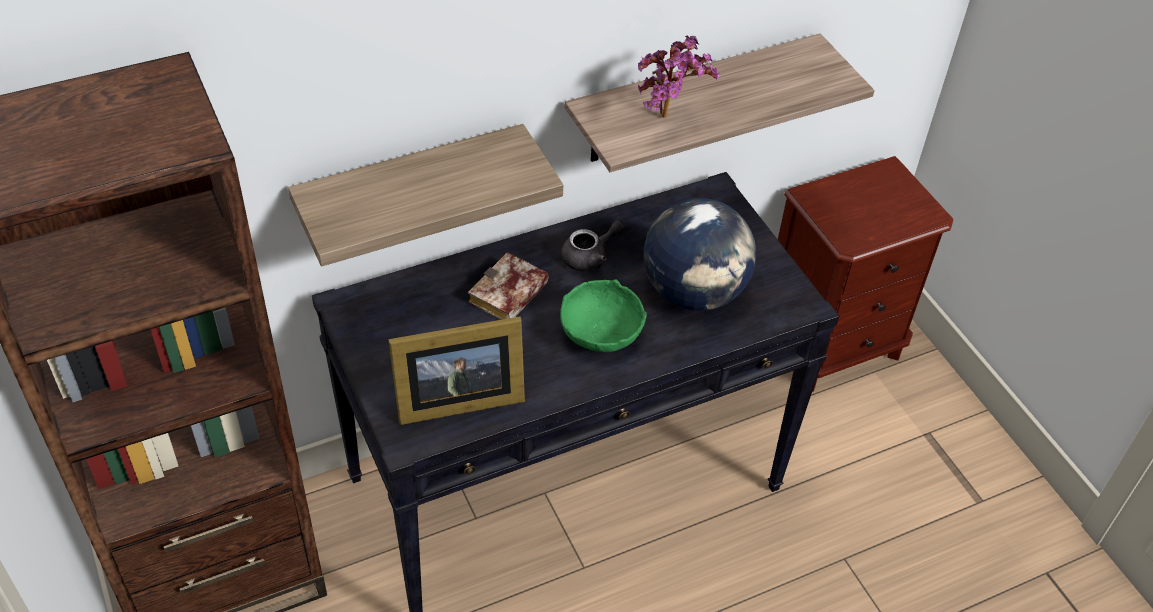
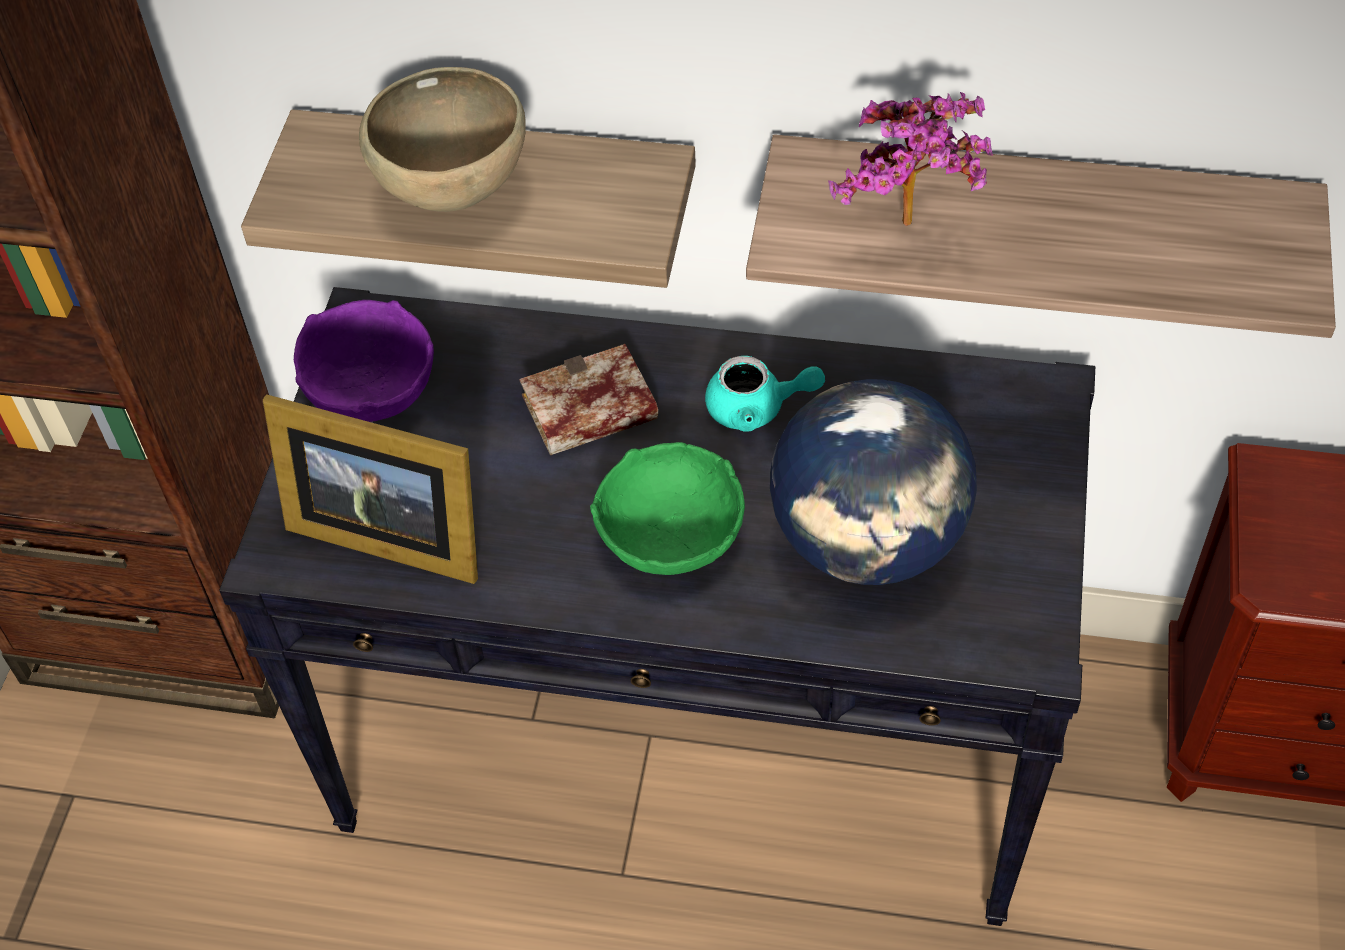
camera: 40 degrees right, 5 degrees up
(382, 336) = (371, 389): none -> purple bowl
(422, 192) = (455, 192): none -> brown bowl
(590, 257) = (757, 408): grey teapot -> turquoise teapot

